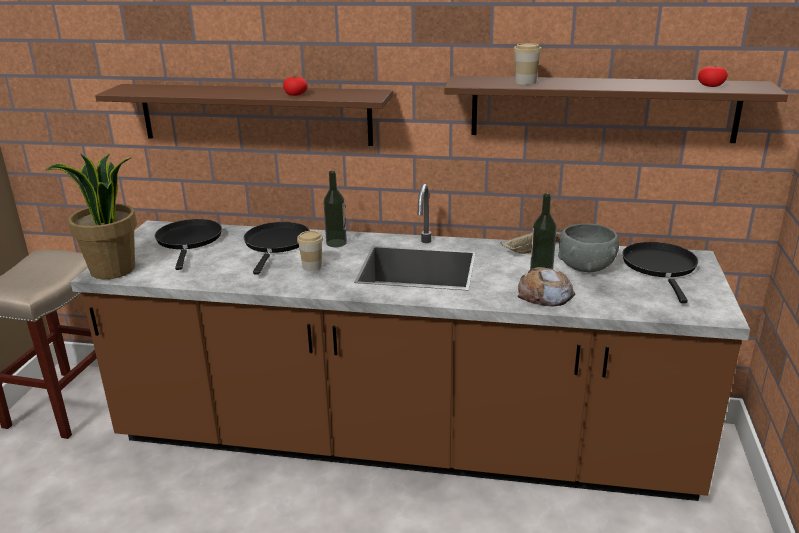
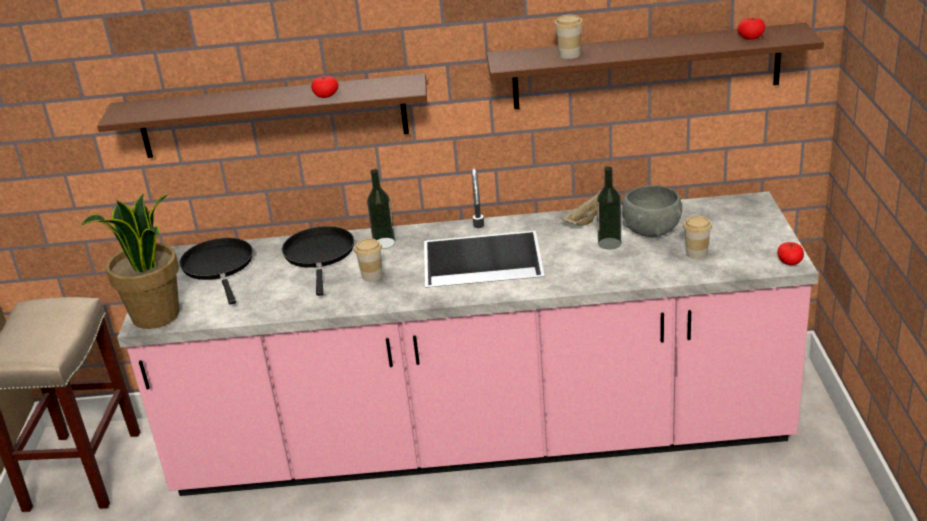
camera: 10 degrees left, 5 degrees up
(403, 440) = (480, 438): brown counter -> pink counter
(545, 294) = (621, 268): bread -> none
(625, 292) = (696, 253): none -> cup
(660, 267) = (723, 219): black frying pan -> none
(721, 314) = (789, 261): none -> tomato

